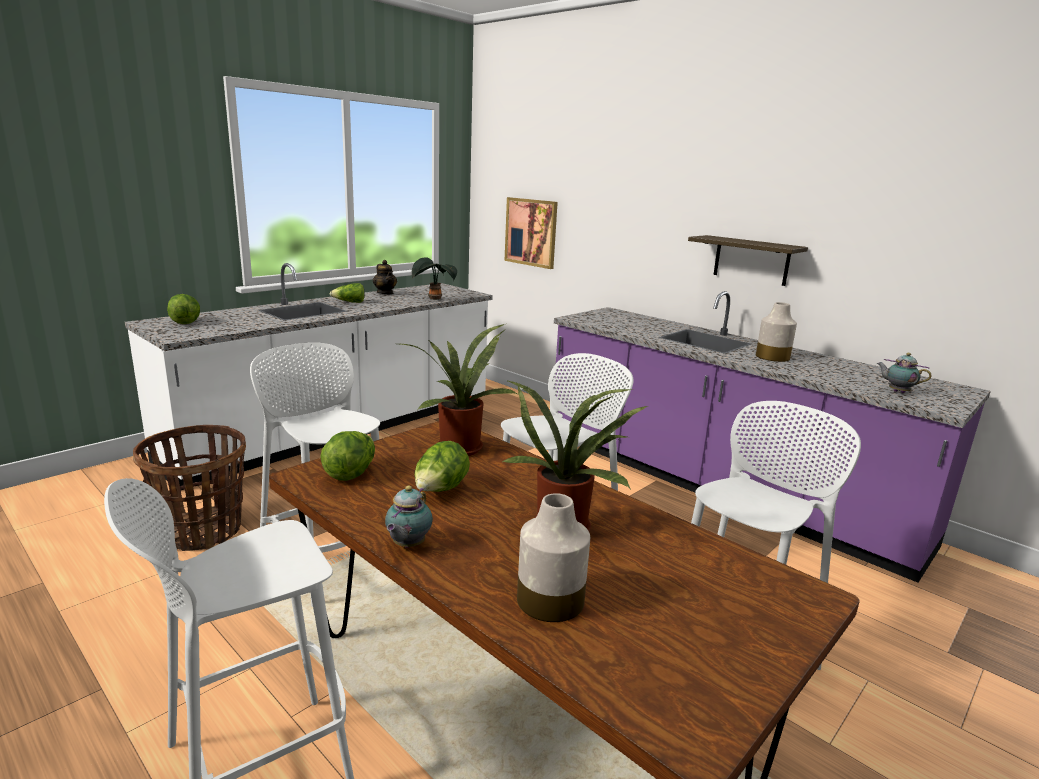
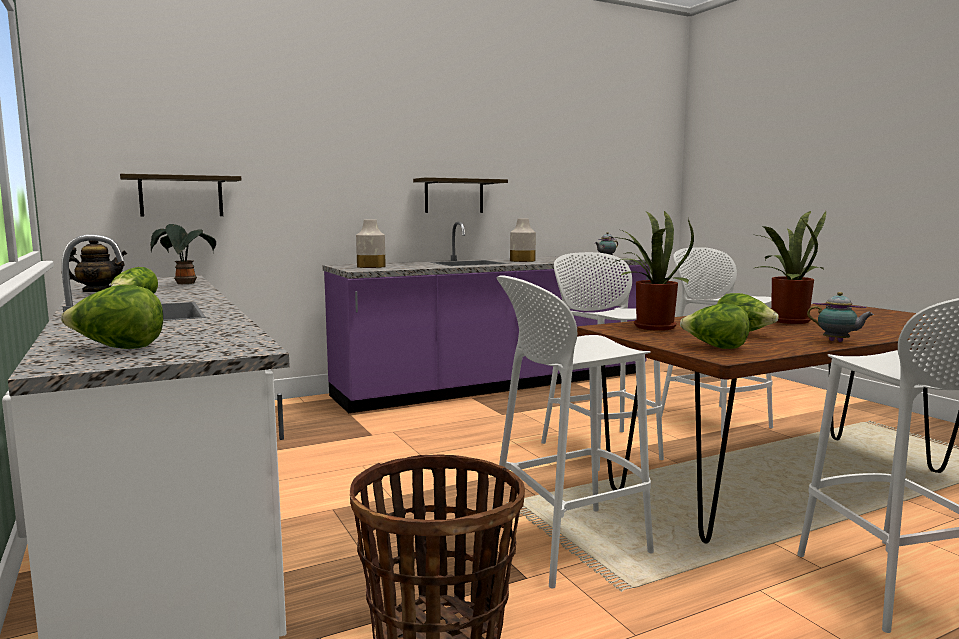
camera: 70 degrees left, 10 degrees down
(531, 232) = (181, 196): picture -> shelf
(550, 600) = (880, 327): beige vase -> beige vase (371, 266)

